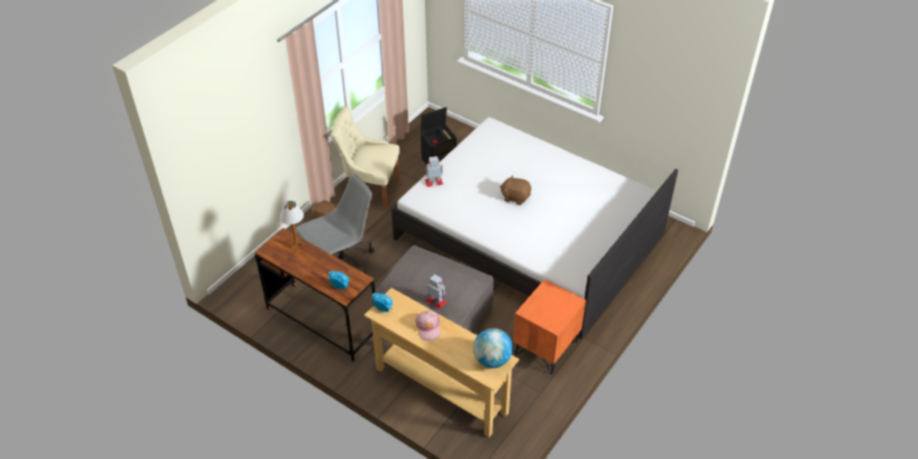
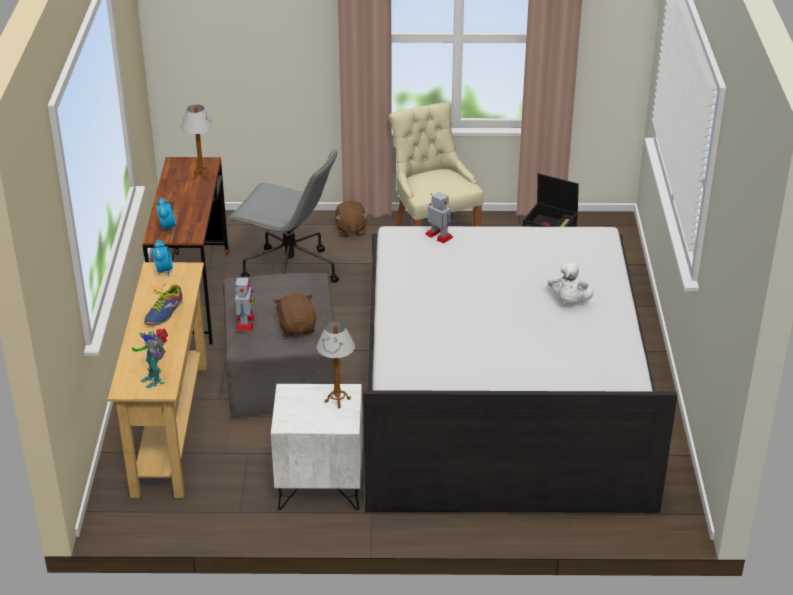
camera: 55 degrees right, 10 degrees down
(428, 327) = (164, 312): pink cap -> shoe
(492, 360) = (154, 379): globe -> toy robot
(515, 197) = (488, 306): brown plush toy -> brown plush toy (297, 328)
(538, 167) = (569, 301): none -> white plush toy
(546, 348) = (320, 486): orange nightstand -> white nightstand
(551, 294) = (337, 400): none -> table lamp

